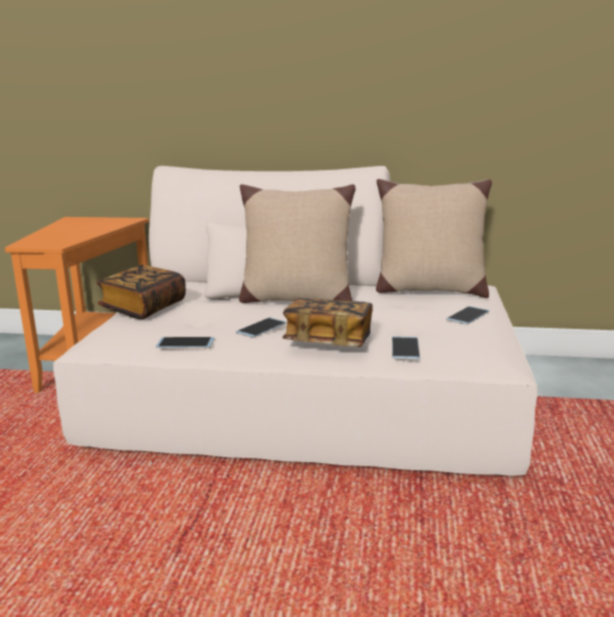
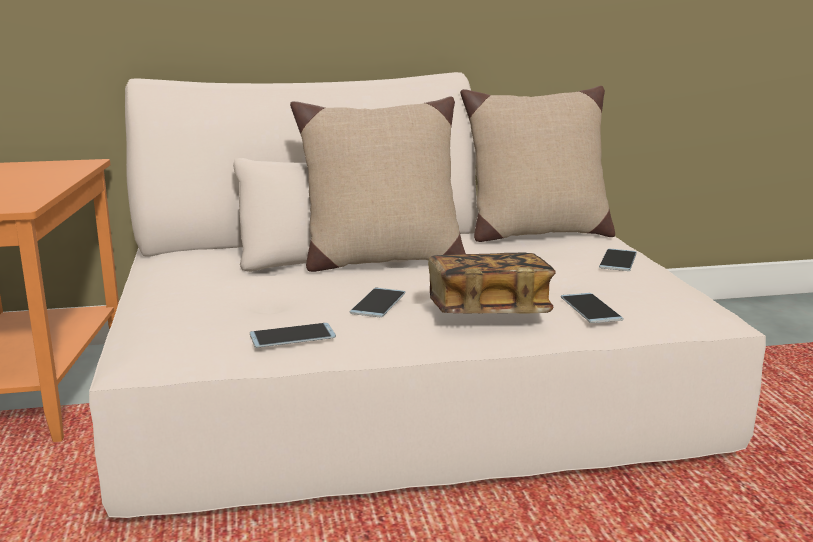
camera: 20 degrees left, 0 degrees up
(144, 308) = (171, 293): book -> none

